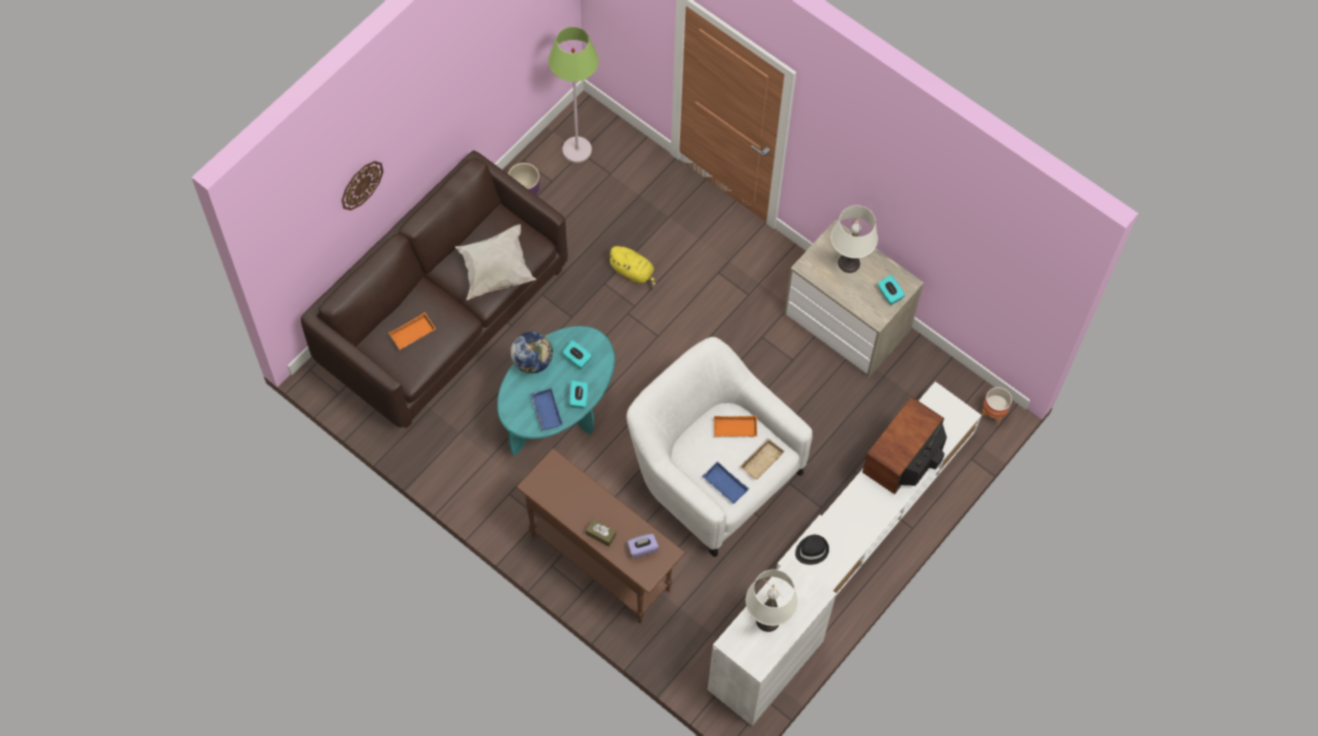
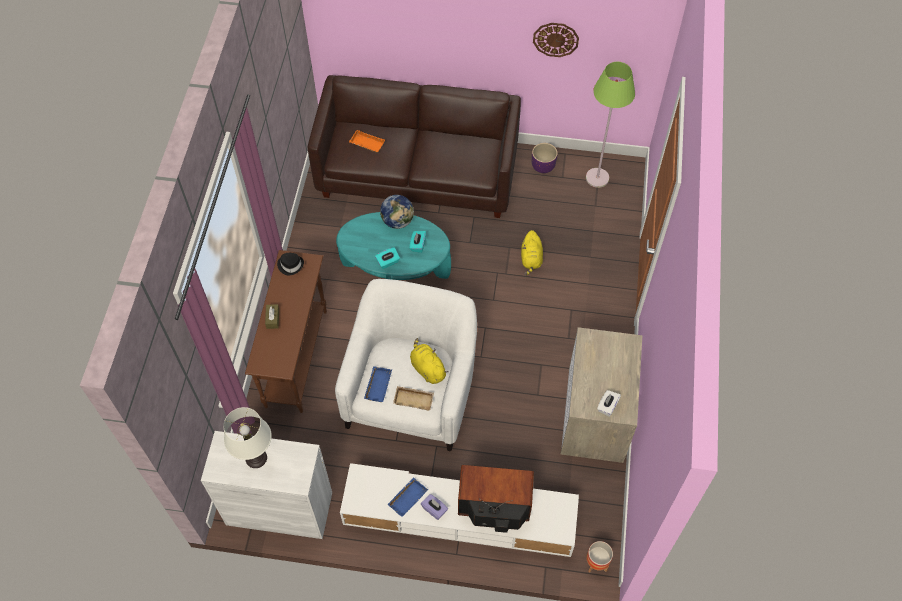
camera: 60 degrees right, 5 degrees down
(361, 185) = (411, 23): wall clock -> wall clock (555, 39)
(495, 271) = (447, 163): white pillow -> none
(545, 411) = (365, 248): blue tray -> blue tray (407, 497)
(642, 549) = (277, 350): purple tissue box -> purple tissue box (434, 509)
(734, 429) = (427, 368): orange tray -> yellow plush toy
(811, 550) = (375, 481): black hat -> black hat (290, 265)
(849, 263) = (612, 364): white table lamp -> none
(889, 294) = (607, 406): turquoise tissue box -> white tissue box

